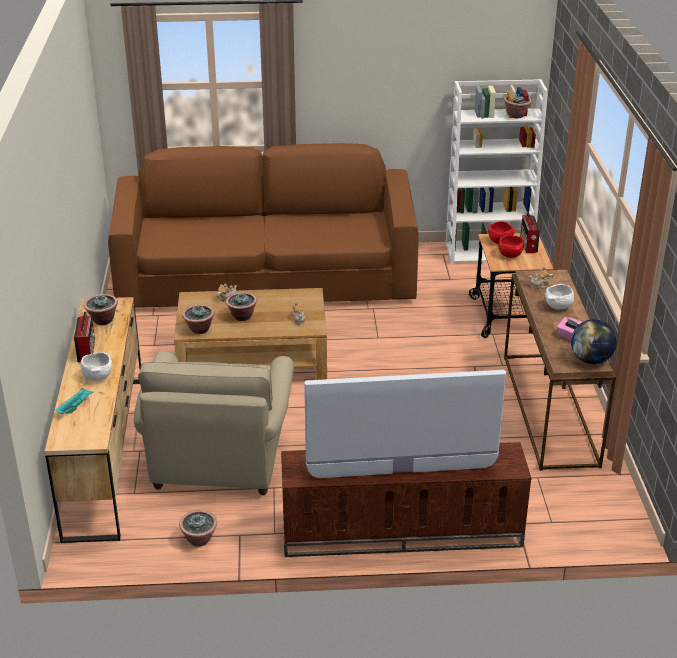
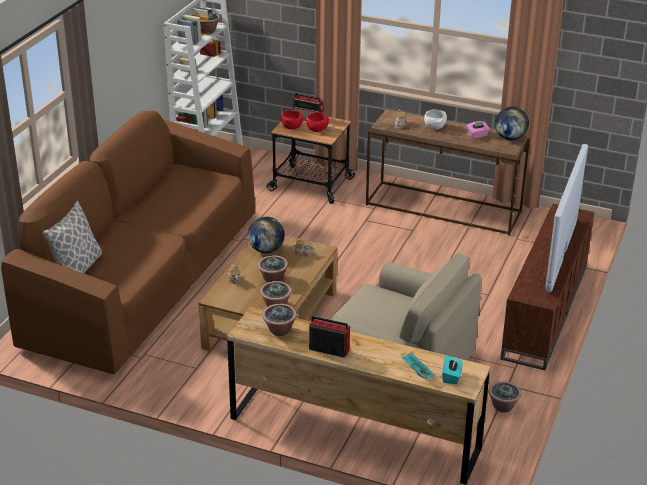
camera: 65 degrees left, 0 degrees up
(76, 429) = (451, 377): none -> turquoise tissue box
(97, 377) = (376, 351): white bowl -> none
(178, 222) = (77, 268): none -> pillow
(289, 300) = (266, 250): none -> globe

